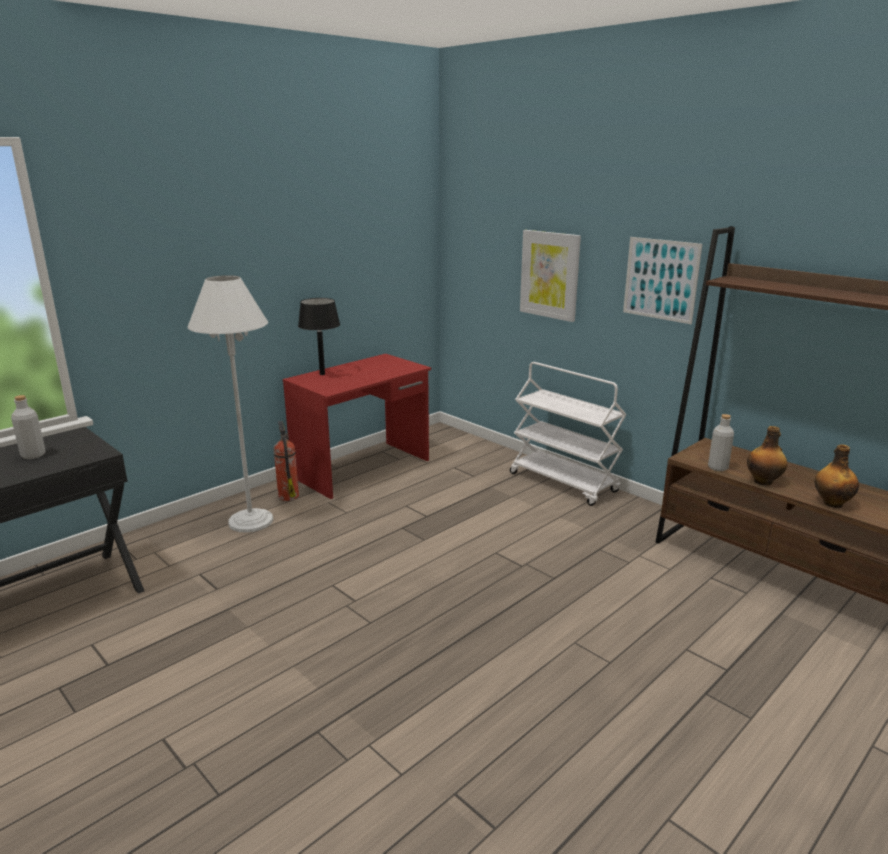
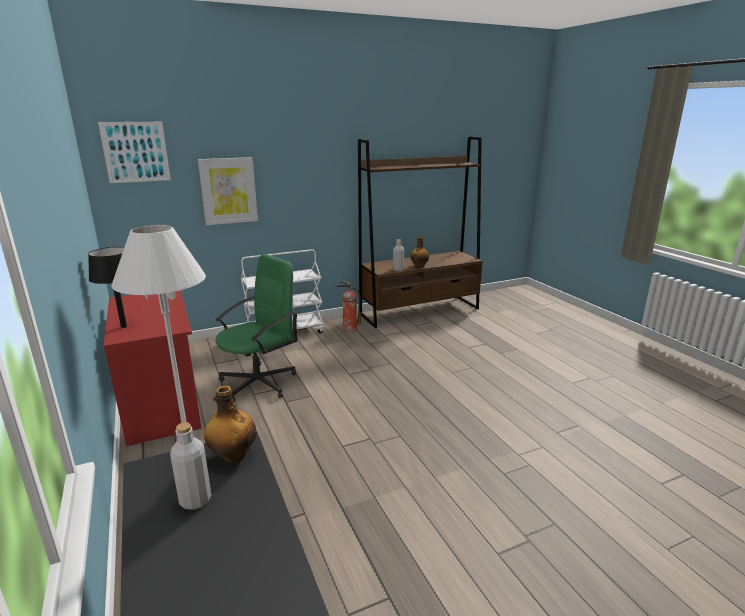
camera: 70 degrees left, 0 degrees up
(288, 495) = (165, 452): fire extinguisher -> fire extinguisher (349, 328)
(431, 502) = (259, 383): none -> green office chair
(660, 279) = (317, 177): picture -> picture (136, 152)
(832, 503) = (447, 262): bottle -> bottle (233, 455)

